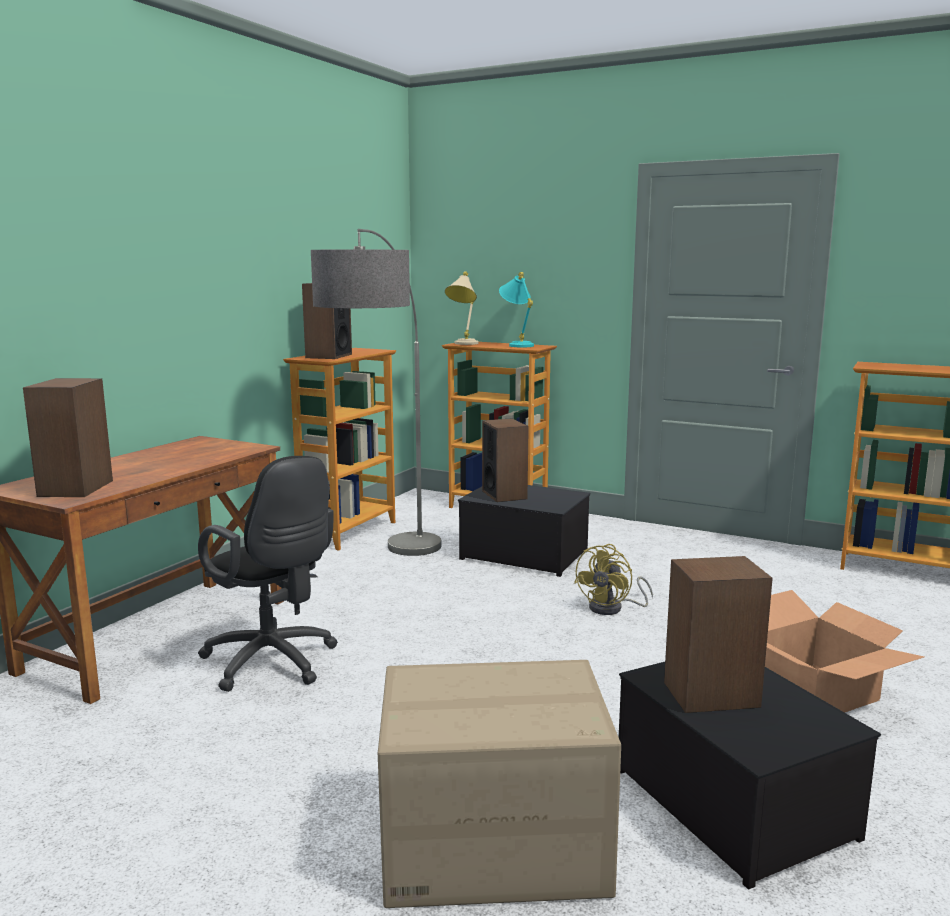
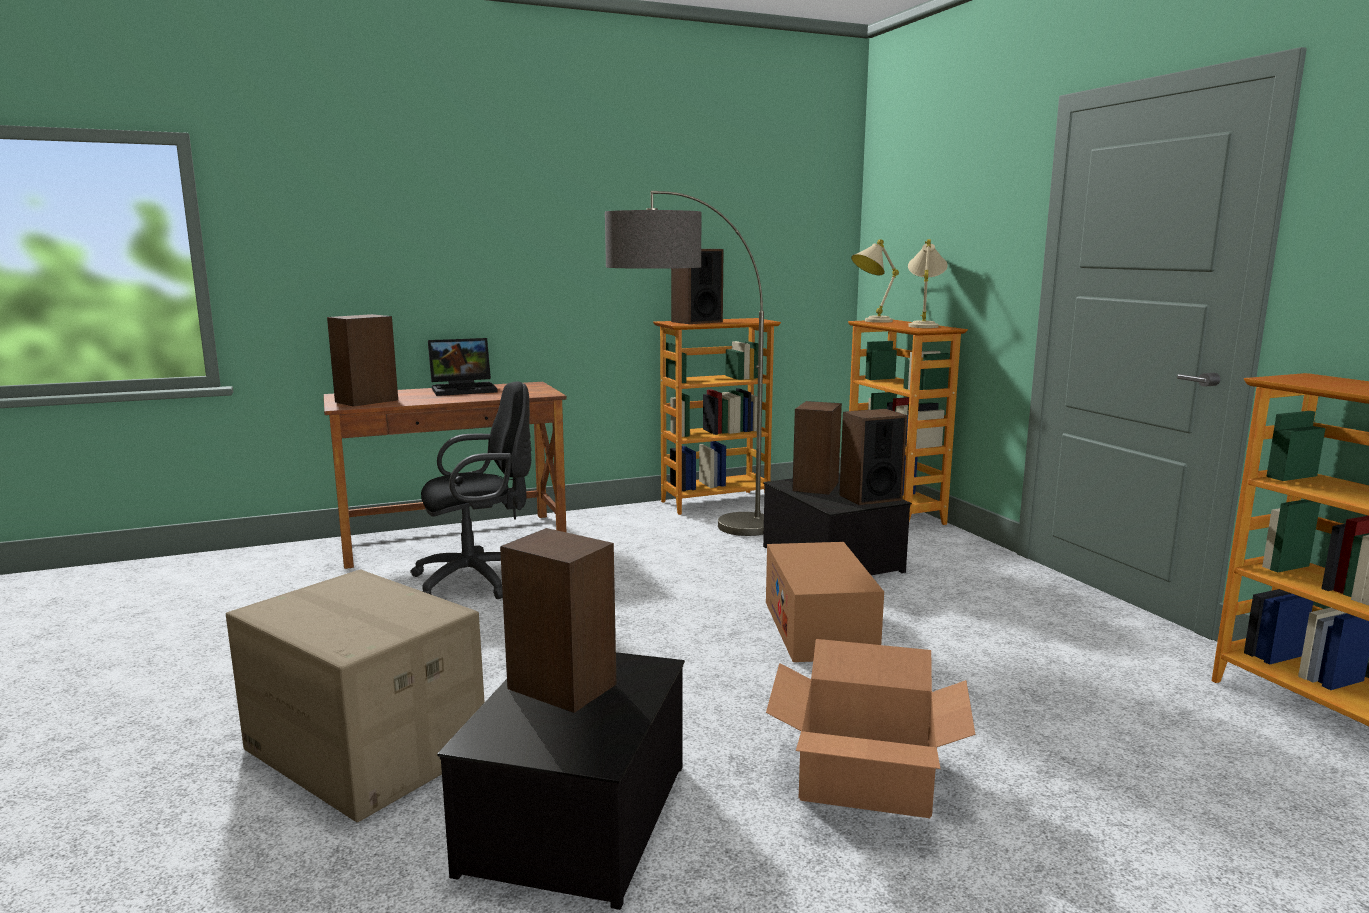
camera: 40 degrees right, 0 degrees up
(146, 456) = (465, 389): none -> laptop
(274, 663) = (479, 580): black office chair -> black office chair turned 105 degrees counterclockwise
(517, 345) = (924, 326): turquoise table lamp -> beige table lamp
(558, 495) = (870, 497): none -> speaker
(612, 608) = (819, 628): yellow fan -> cardboard box

